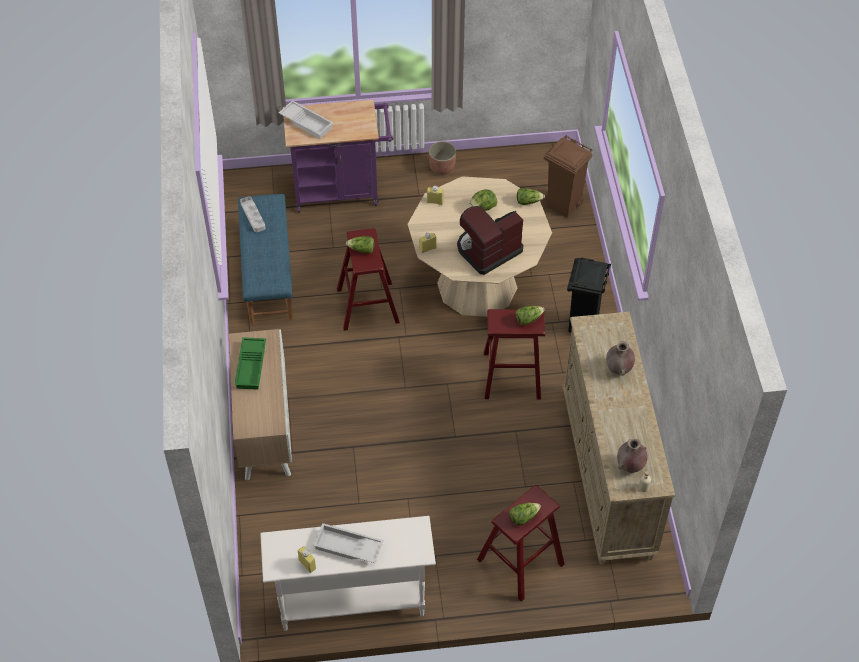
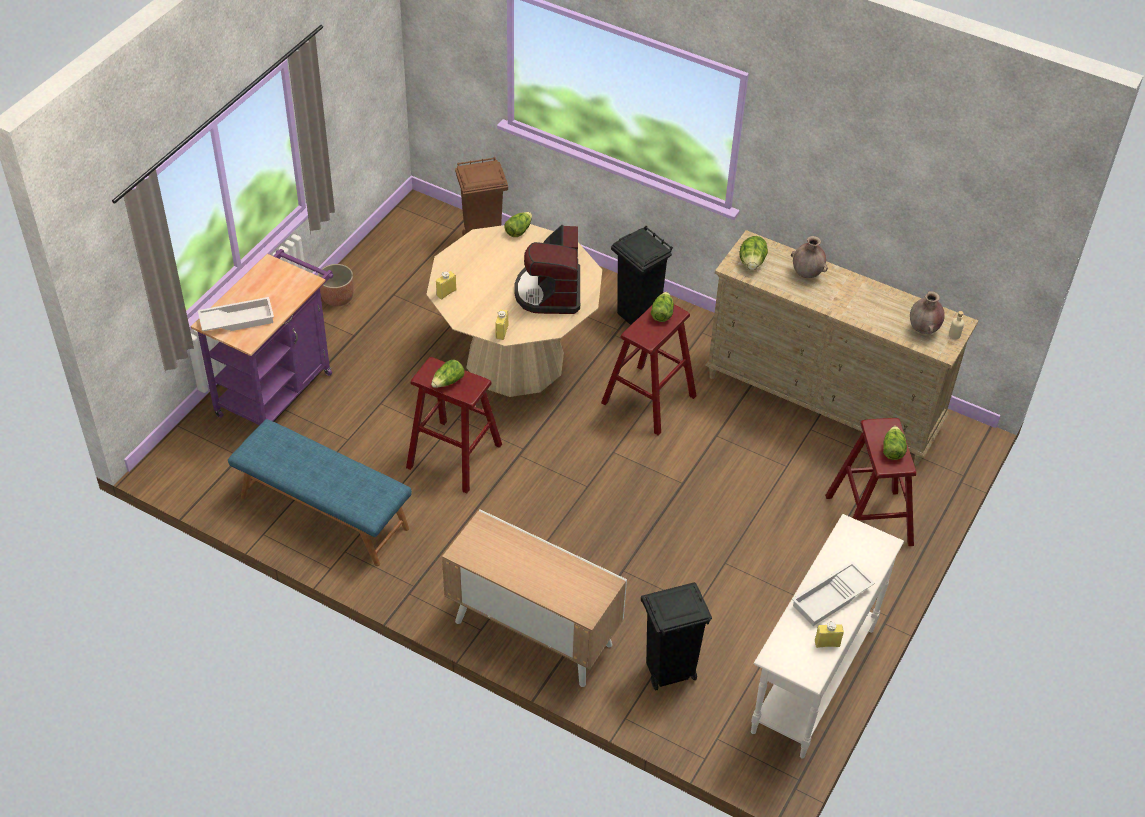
camera: 55 degrees left, 5 degrees down
(252, 366) = (508, 560): green tray -> none
(253, 216) = (273, 458): grey tray -> none
(292, 518) = (668, 672): none -> black trash can
(482, 208) = (492, 265): lettuce -> lettuce (752, 263)

